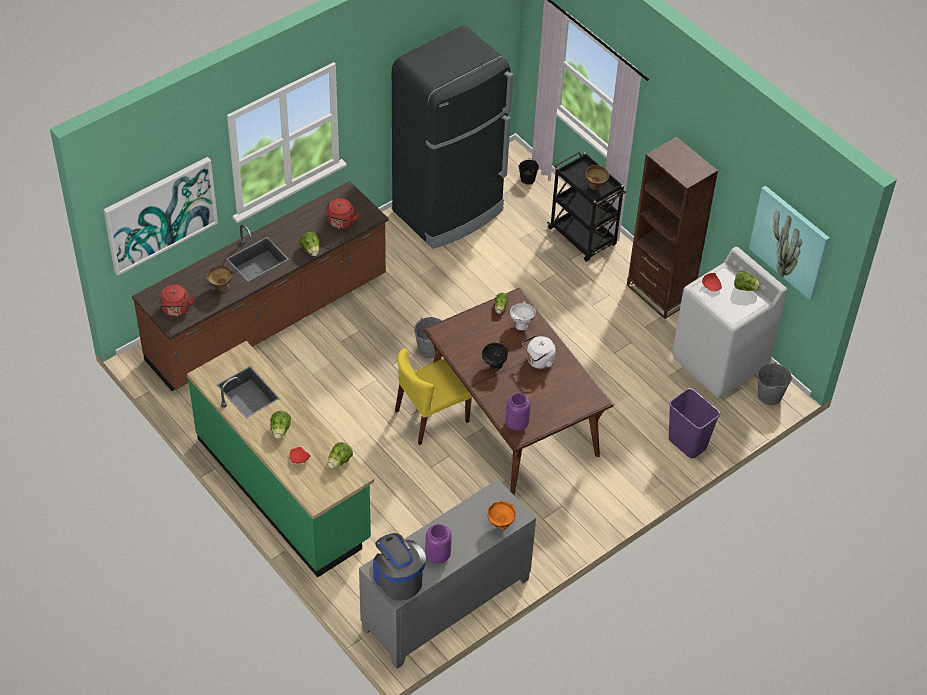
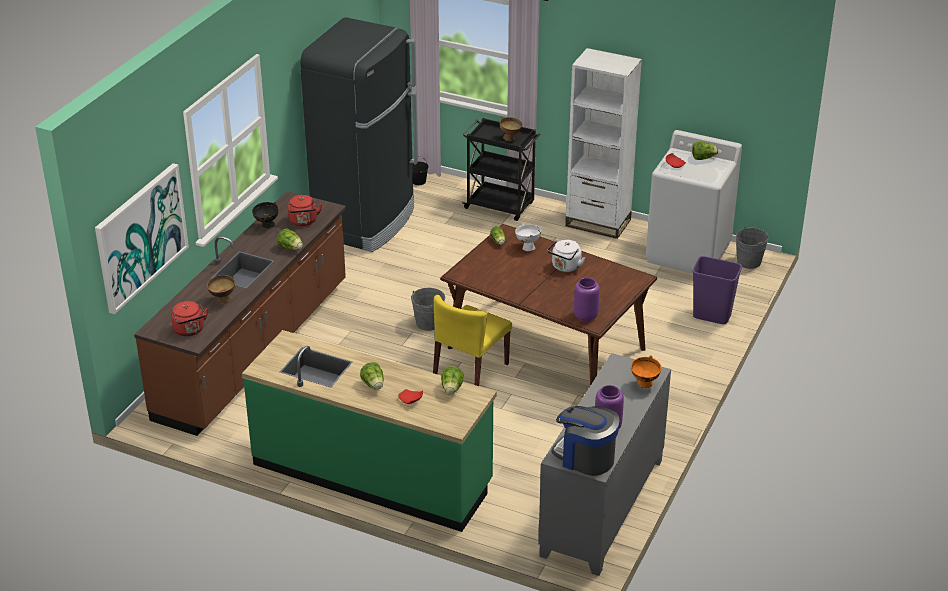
camera: 25 degrees left, 15 degrees down
(493, 366) = (528, 283): black bowl -> black bowl (266, 227)
(660, 293) = (598, 223): brown bookcase -> white bookcase
(790, 241) = (735, 93): picture -> none

